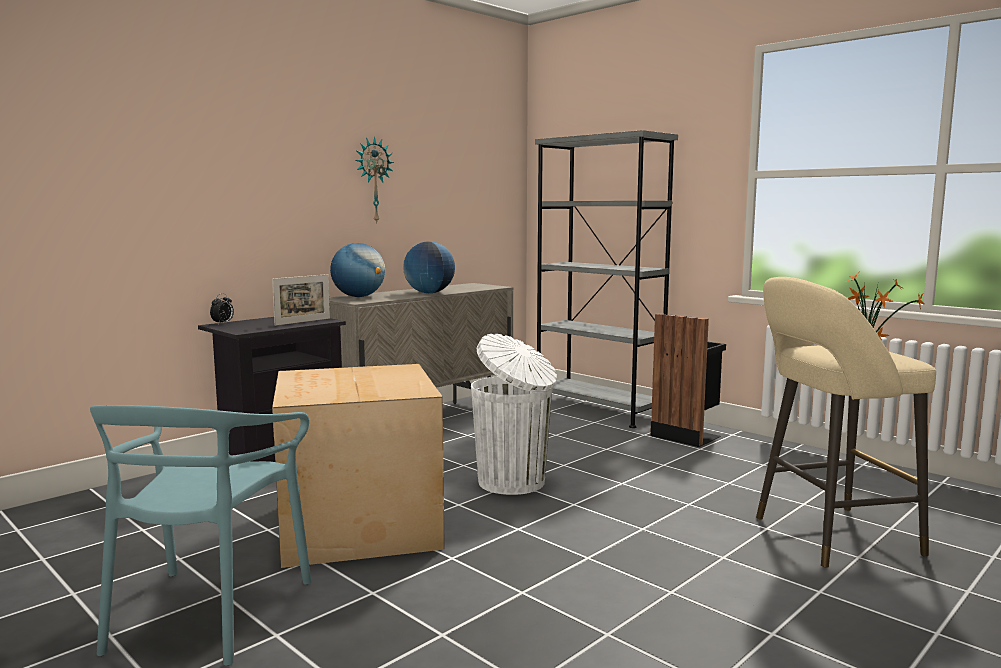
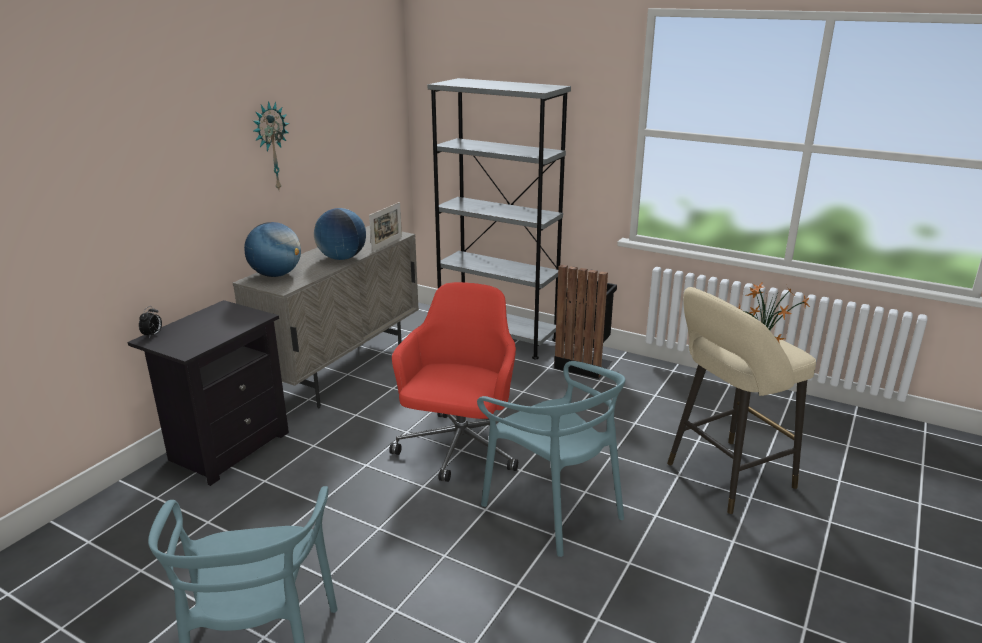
camera: 15 degrees left, 15 degrees up
(303, 321) = (236, 322): picture frame -> picture frame (387, 244)
(357, 526) = (345, 530): cardboard box -> none
(513, 482) = (459, 449): white trash can -> red office chair
(598, 537) = (553, 508): none -> turquoise chair

